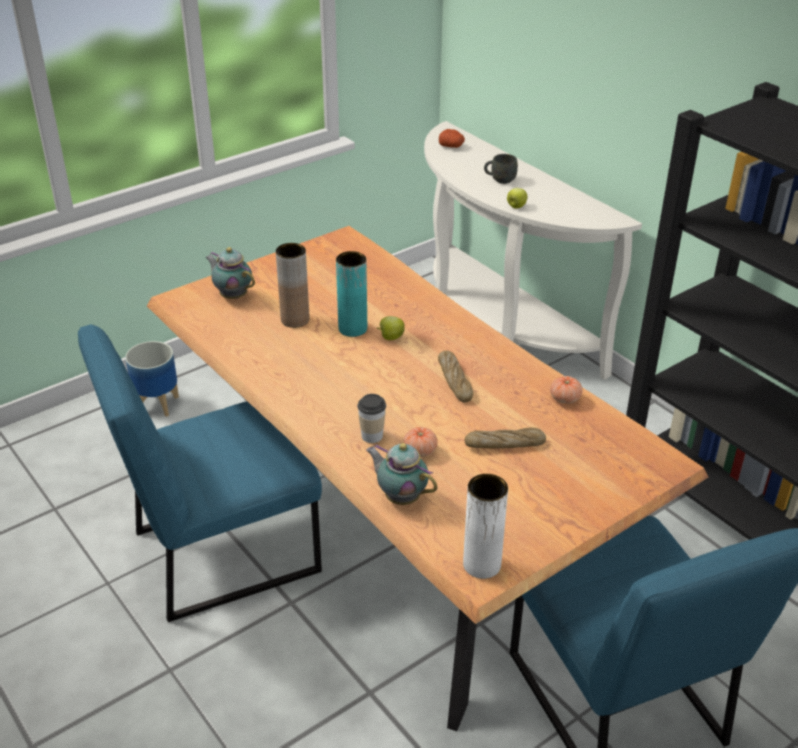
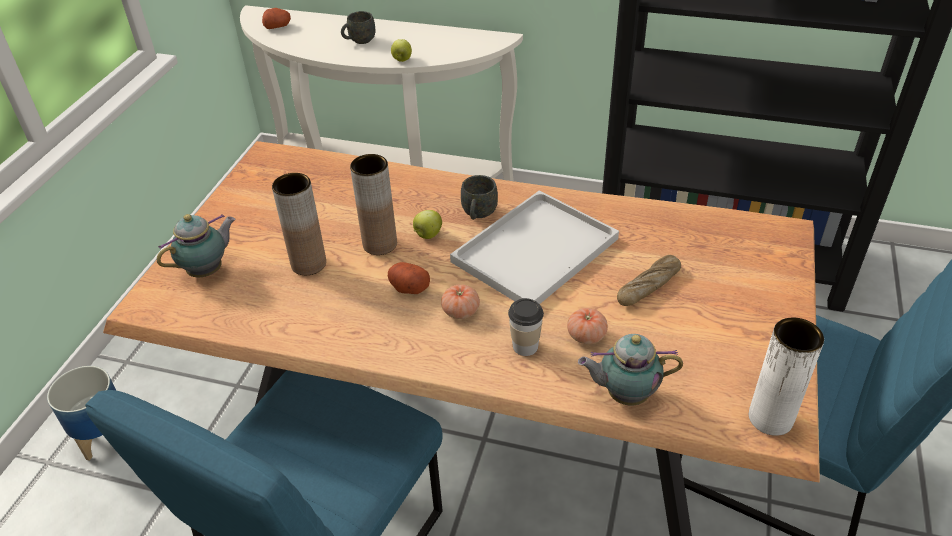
camera: 35 degrees left, 5 degrees up
(232, 295) = (208, 270): teapot -> teapot turned 135 degrees clockwise
(340, 364) = (408, 287): none -> potato
(352, 329) = (380, 244): turquoise vase -> brown vase
(441, 340) = (478, 214): none -> grey mug
(455, 381) = (536, 248): bread -> white tray
(565, 398) = (644, 216): tomato -> tomato (460, 311)

